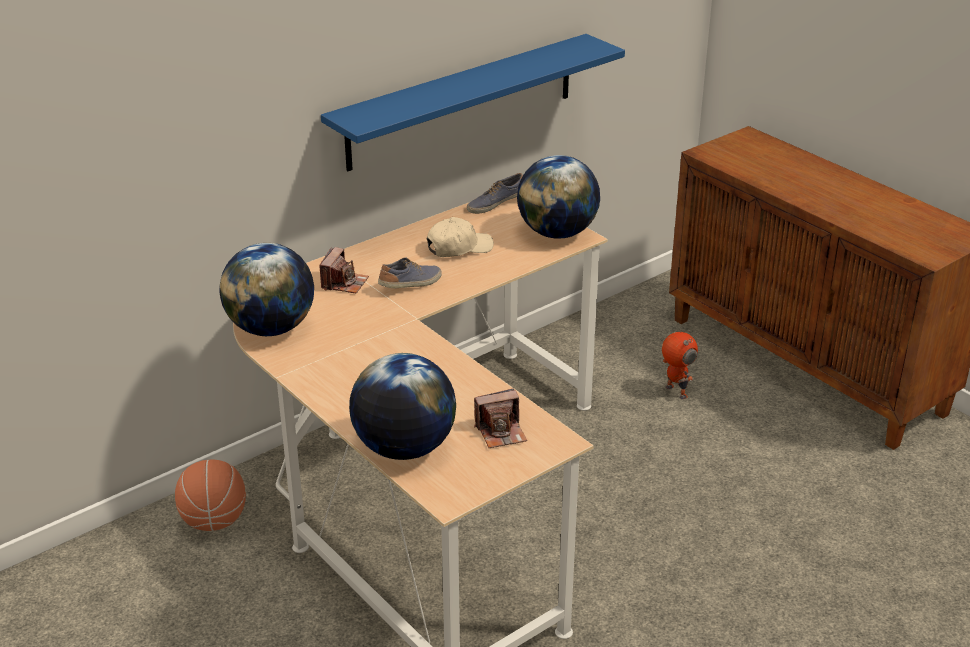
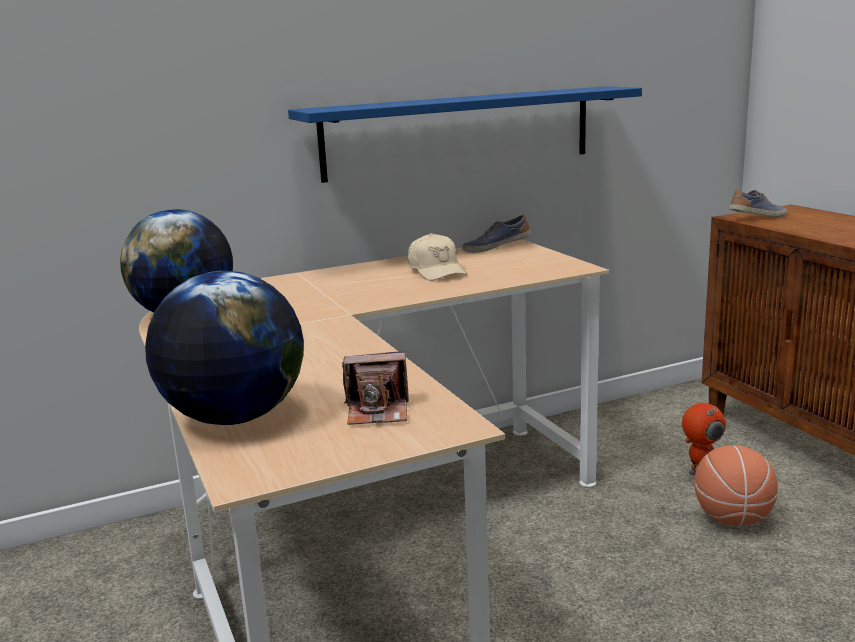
camera: 15 degrees right, 15 degrees down
(214, 520) = (131, 554): basketball -> basketball (732, 518)
(344, 283) = (294, 289): camera -> none
(411, 285) = (364, 292): shoe -> shoe (758, 217)
(459, 247) = (436, 271): beige cap -> beige cap turned 75 degrees clockwise
(557, 233) = (552, 265): globe -> none

